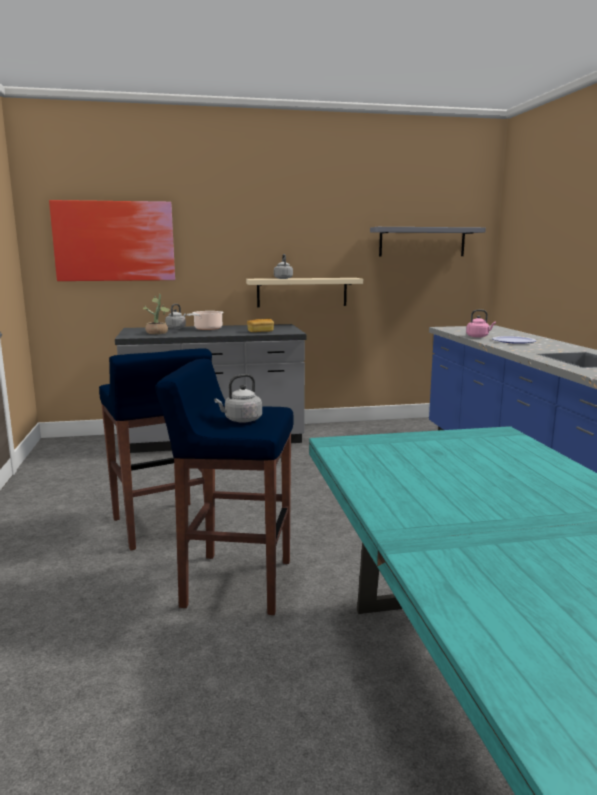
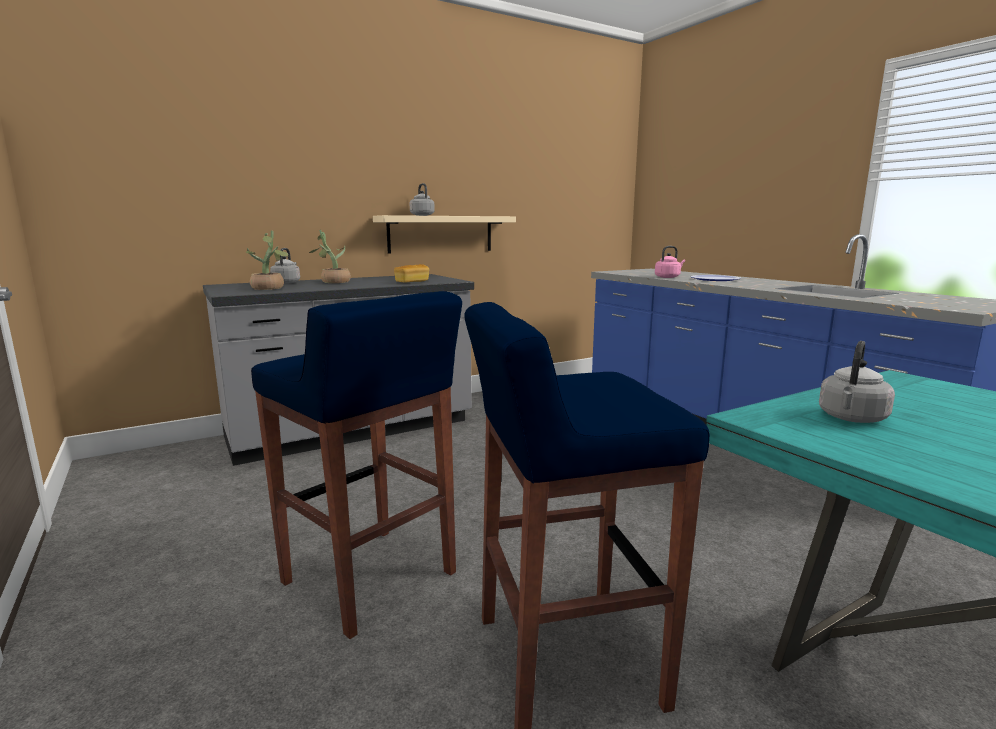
camera: 20 degrees left, 0 degrees up
(114, 241) = (181, 156): picture -> none
(207, 329) = (332, 282): cooking pot -> potted plant
(241, 420) = (601, 398): grey kettle -> grey kettle (851, 418)
(422, 242) = (566, 176): grey shelf -> none

